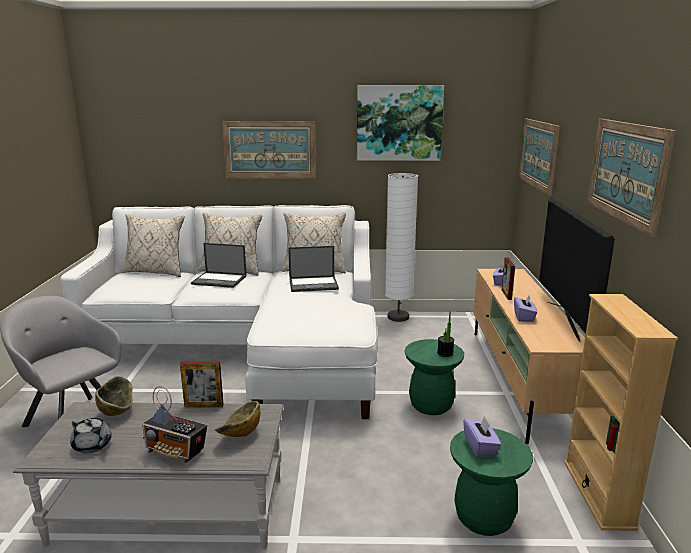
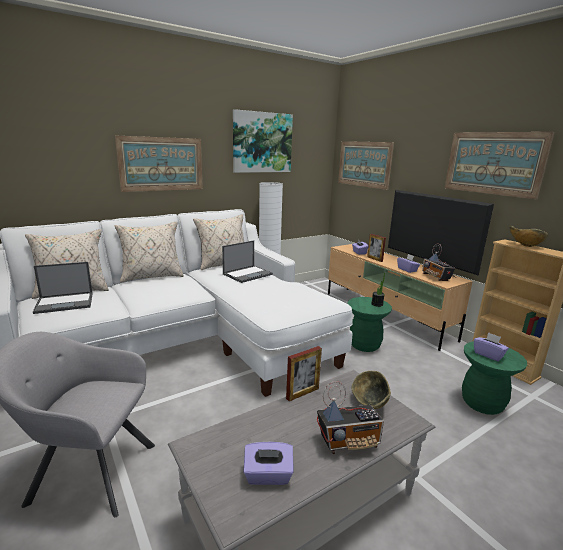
camera: 35 degrees left, 0 degrees up
(92, 446) = (268, 475): grey teapot -> purple tissue box
(117, 411) = (234, 430): bowl -> bowl (524, 245)
(220, 280) = (157, 286): laptop -> laptop (65, 303)
(545, 335) = (436, 277): none -> radio

